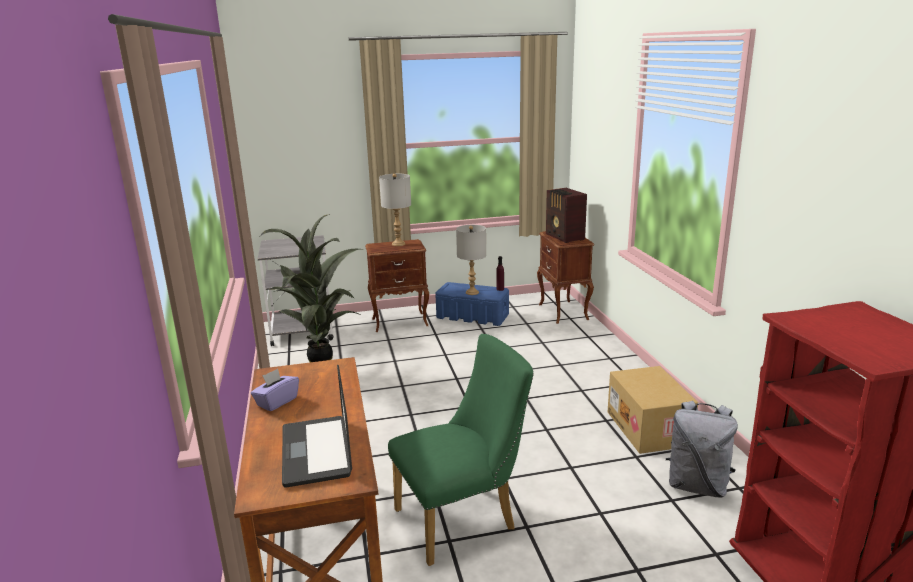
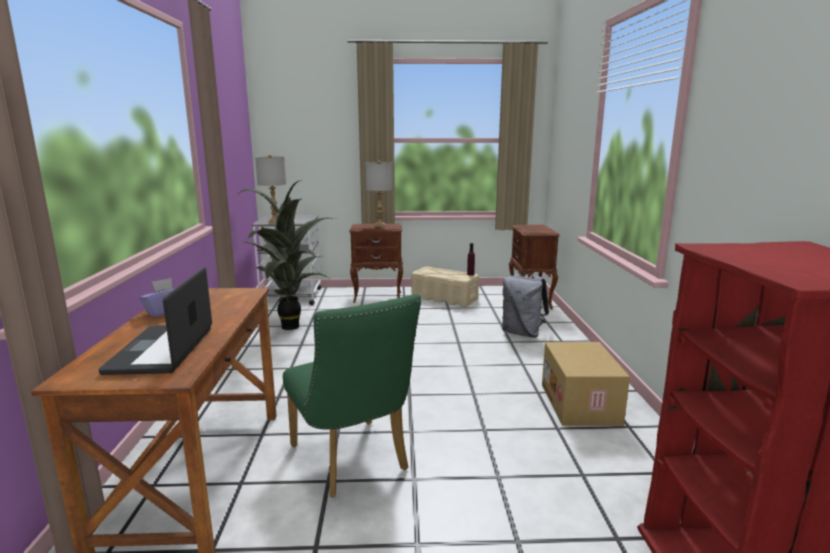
camera: 10 degrees right, 5 degrees down
(463, 519) = (353, 462): green chair -> green chair turned 75 degrees clockwise
(472, 292) = (443, 274): grey table lamp -> grey table lamp (274, 221)
(473, 316) = (444, 298): blue storage box -> beige storage box
(564, 237) = (533, 229): radio -> none
(697, 485) = (616, 464): grey backpack -> grey backpack (522, 333)

